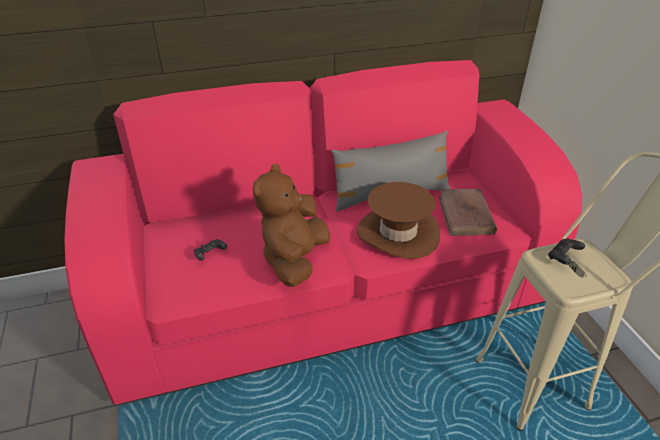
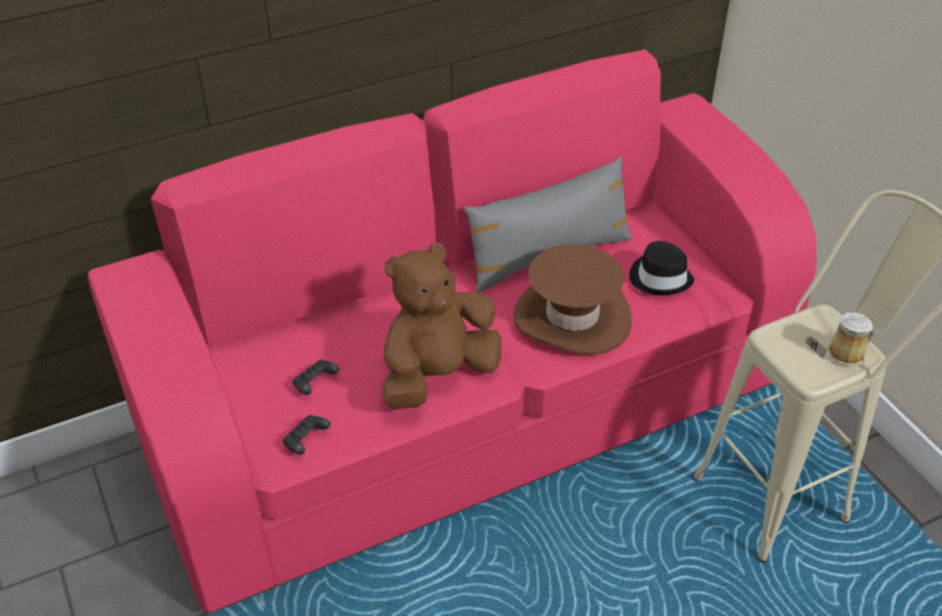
camera: 10 degrees left, 5 degrees up
(294, 259) = (437, 375): brown plush toy -> brown plush toy turned 45 degrees clockwise
(465, 215) = (660, 278): brown book -> black hat
(563, 257) = (800, 334): black game controller -> black game controller (306, 441)
(601, 275) = (848, 353): none -> mug

